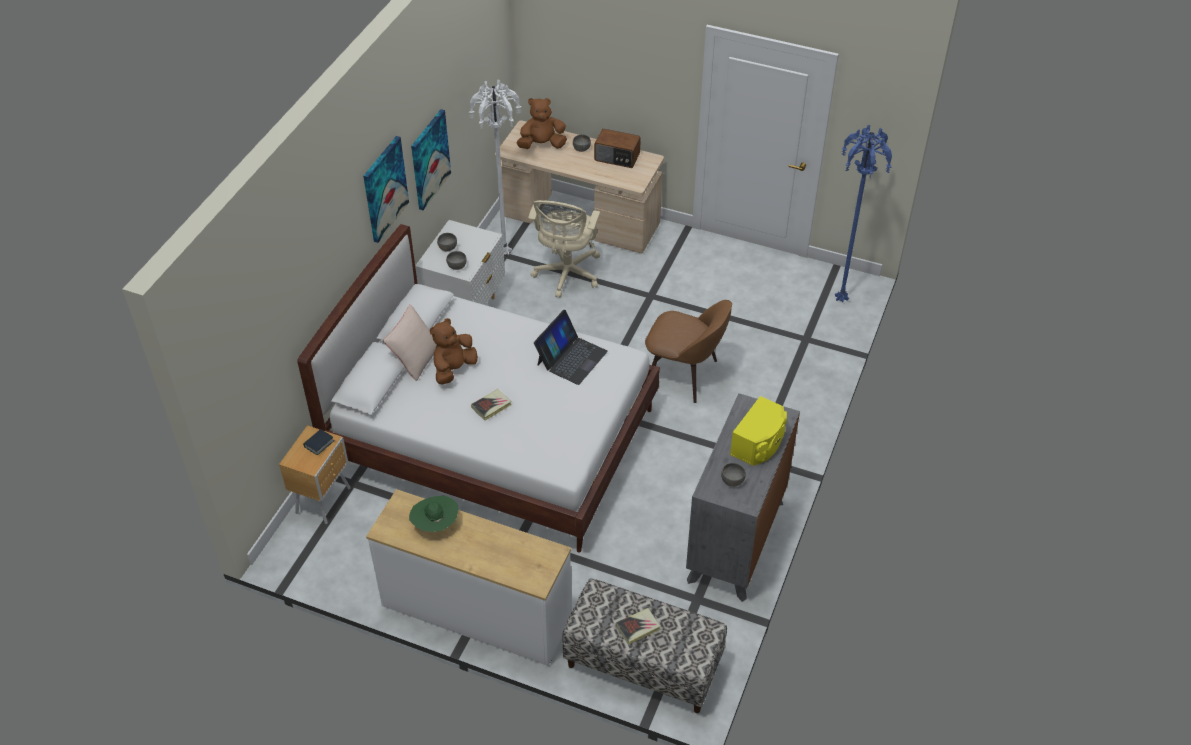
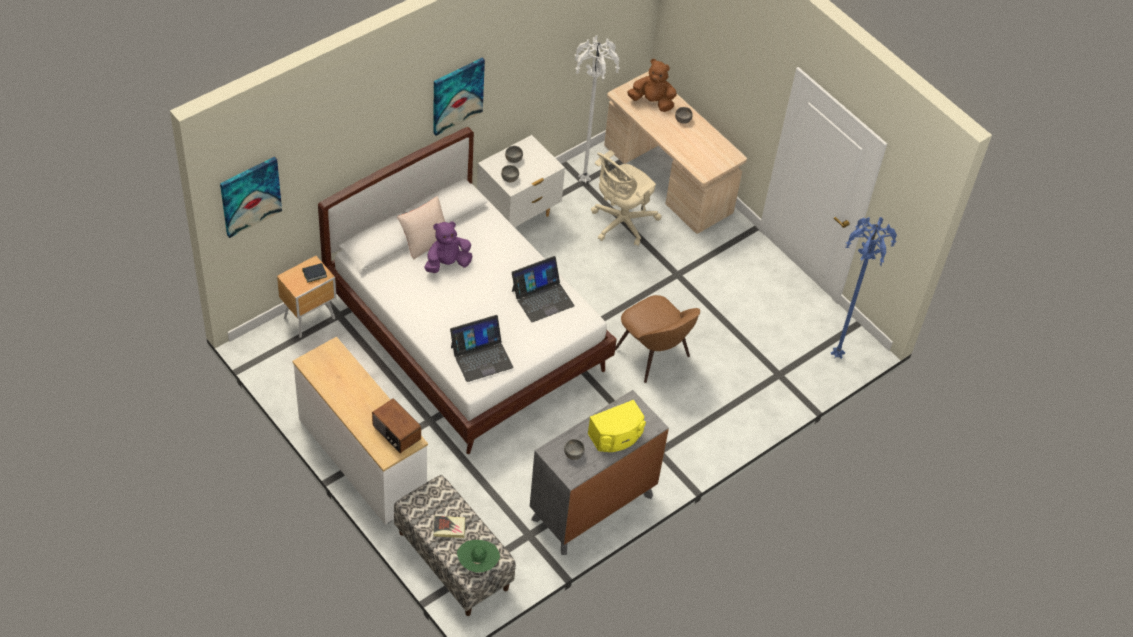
camera: 25 degrees right, 5 degrees up
(429, 159) = (520, 82): picture -> picture (250, 196)
(435, 524) = (345, 376): green hat -> green hat (478, 563)
(453, 369) = (447, 263): brown plush toy -> purple plush toy
(491, 406) = (454, 307): book -> none
(555, 440) = (481, 357): none -> laptop
(617, 158) = (706, 142): radio -> radio (396, 433)

